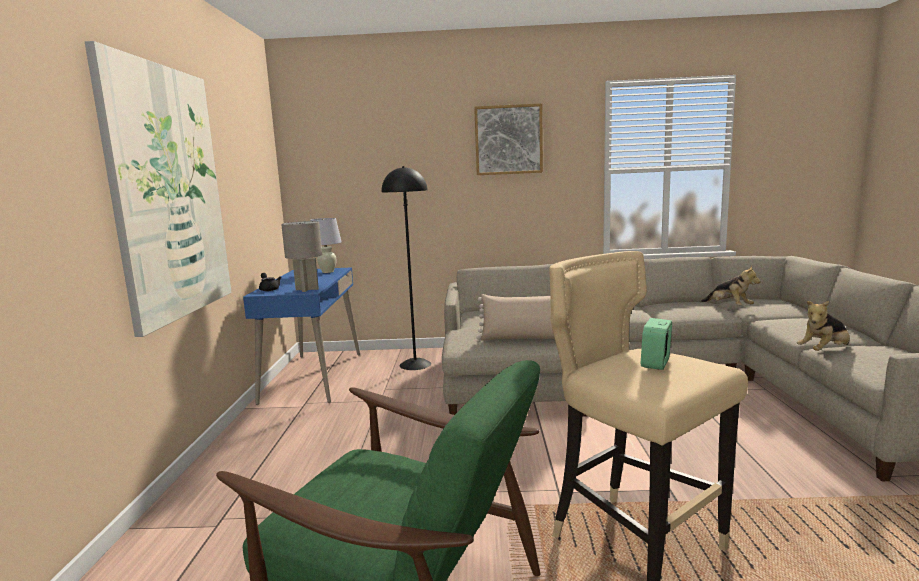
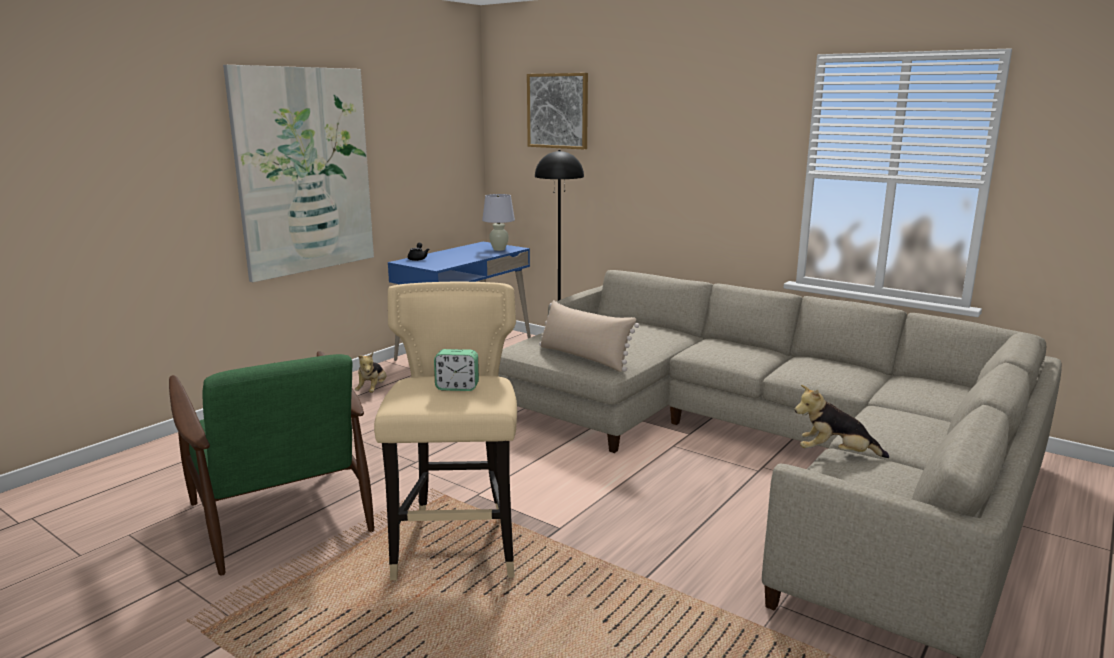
camera: 35 degrees right, 5 degrees up
(307, 289) = (439, 265): grey table lamp -> none
(508, 140) = (695, 124): picture -> picture (558, 111)
(656, 363) = (457, 387): alarm clock -> alarm clock turned 150 degrees counterclockwise
(728, 307) = (877, 382): plush toy -> plush toy (372, 390)

